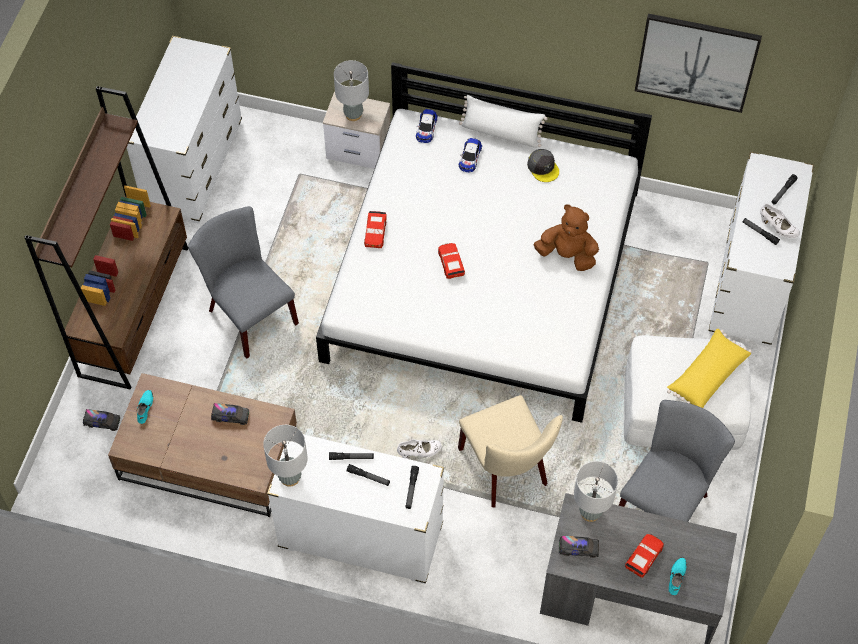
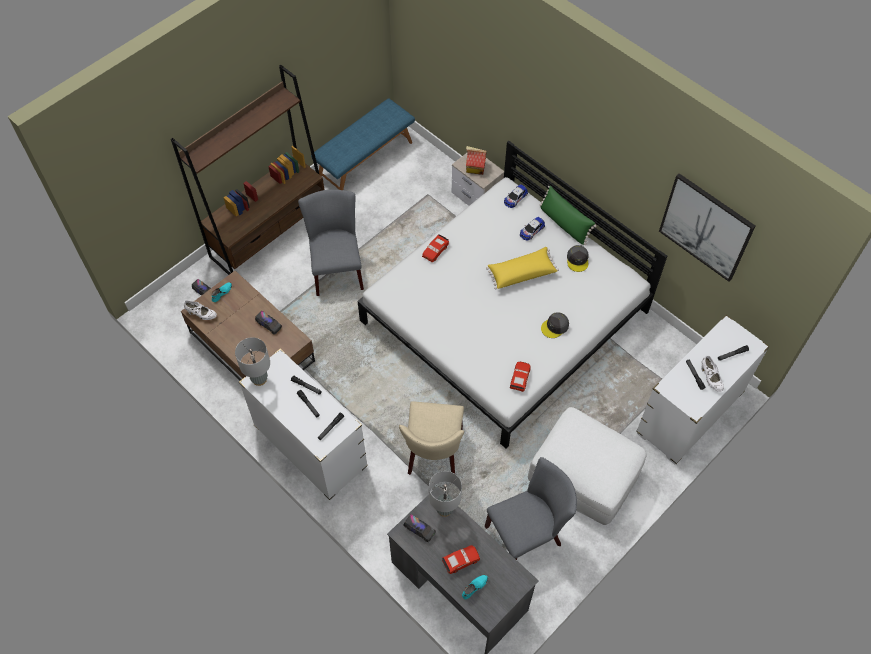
camera: 30 degrees right, 0 degrees up
(194, 166) = (365, 160): white dresser -> blue bench
(353, 115) = (475, 168): grey table lamp -> toy house
(419, 452) = (384, 412): white shoe -> white shoe (201, 314)
(451, 263) = (471, 294): red toy car -> red toy car (520, 378)
(501, 133) = (564, 224): white pillow -> green pillow
(567, 255) = (555, 327): brown plush toy -> grey cap
(706, 376) = (600, 459): yellow pillow -> yellow pillow (521, 273)

